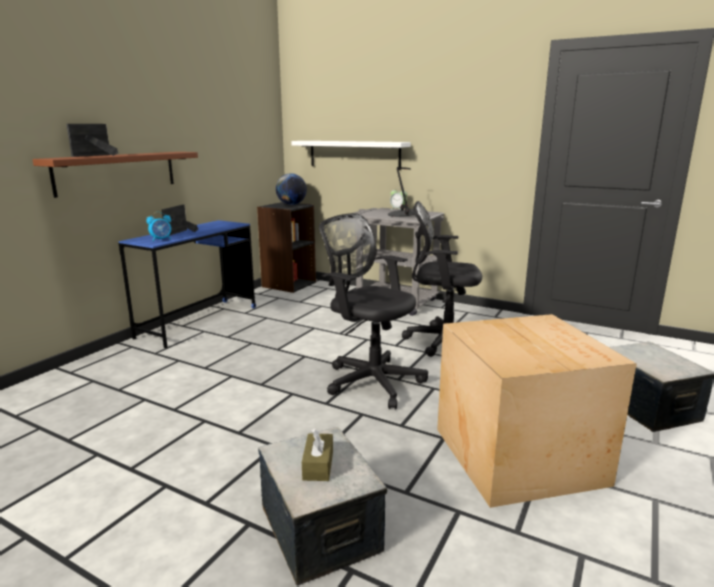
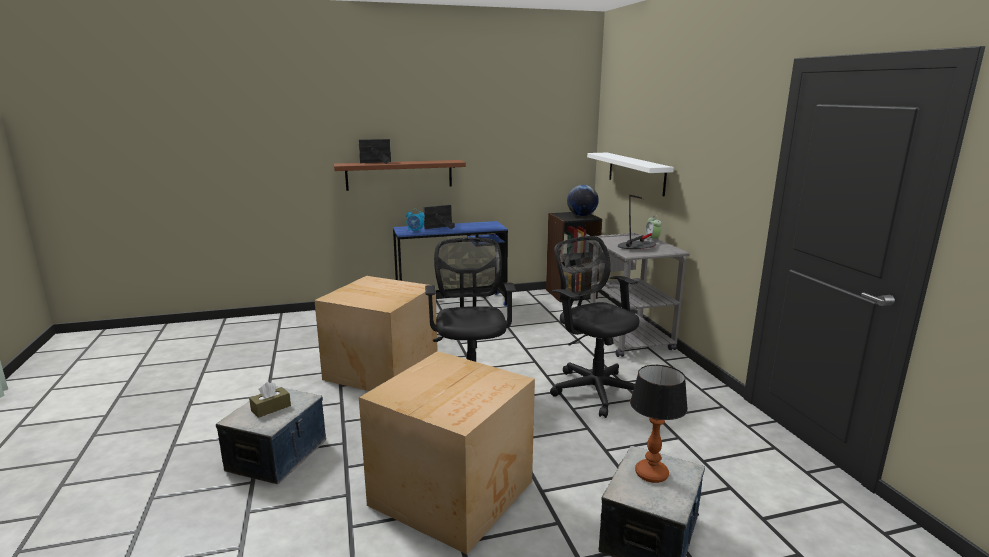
camera: 45 degrees right, 0 degrees up
(249, 399) = (381, 369): none -> cardboard box
(648, 357) = (651, 474): none -> table lamp

